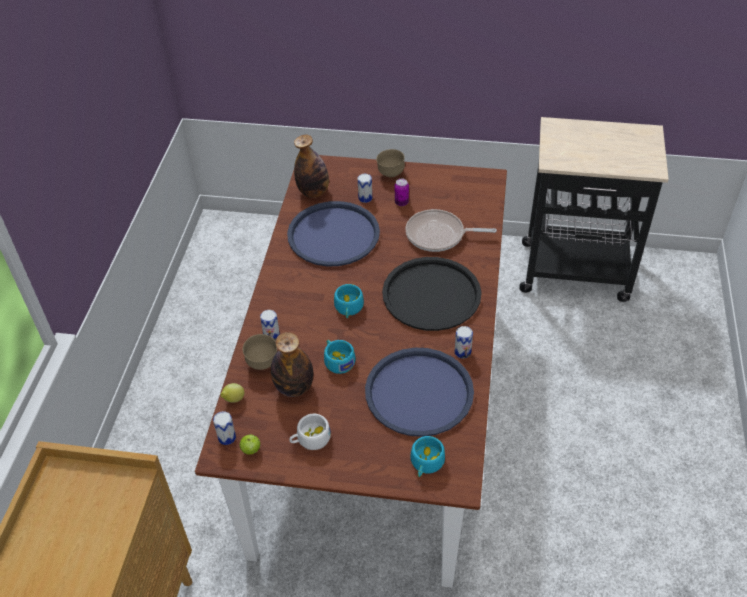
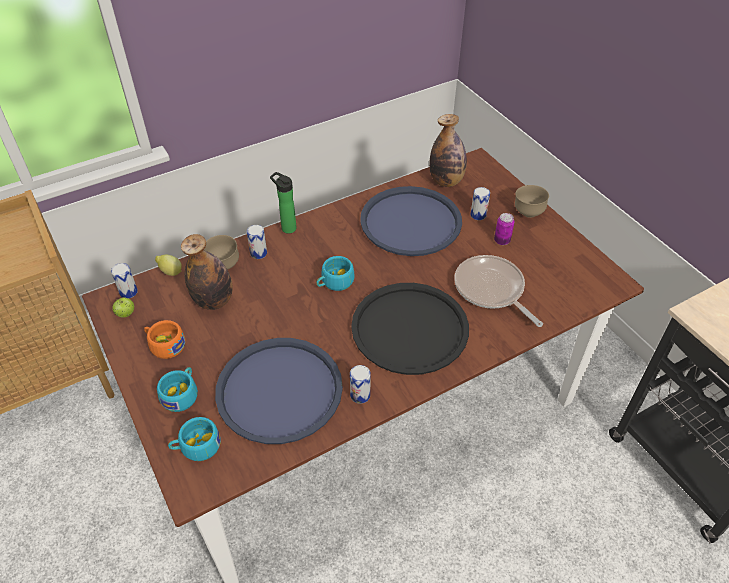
camera: 50 degrees right, 0 degrees up
(262, 304) = (287, 227): none -> bottle
(310, 439) = (164, 345): white cup -> orange cup
(337, 360) = (268, 310): turquoise cup -> turquoise cup (181, 394)

